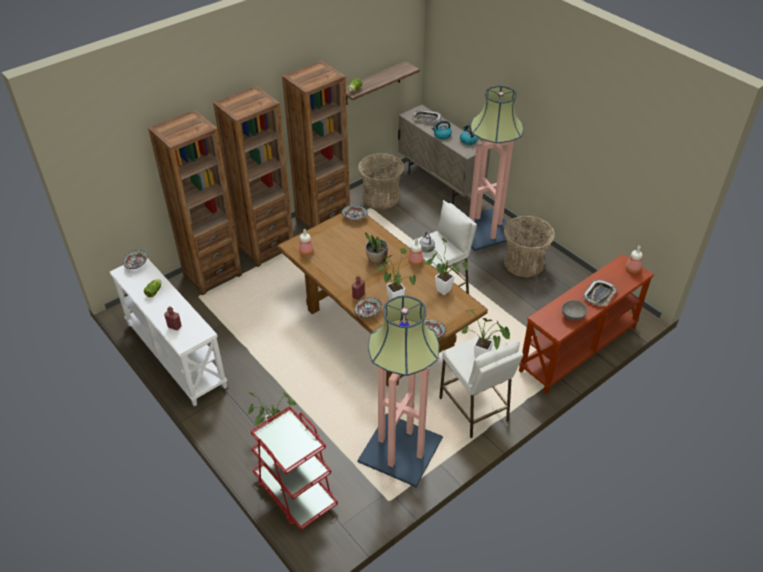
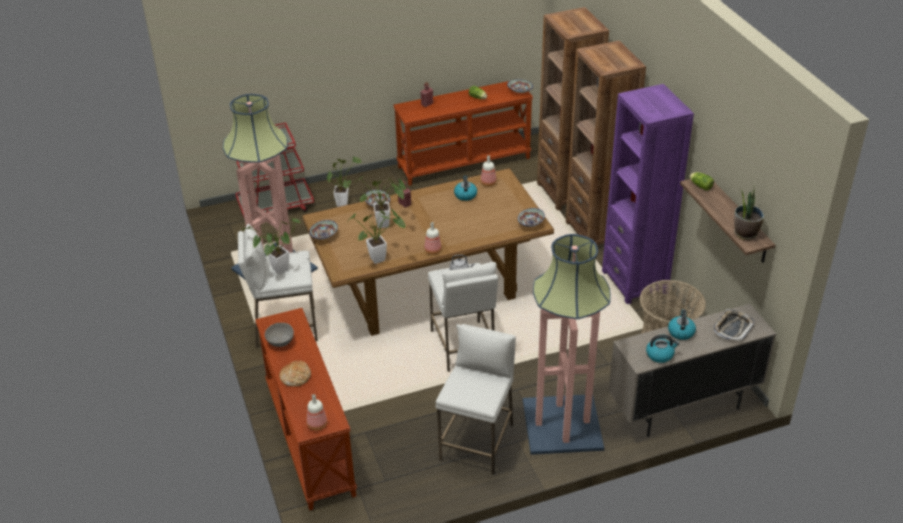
camera: 110 degrees right, 5 degrees down
(174, 355) = (464, 162): white console table -> brown console table
(323, 219) = (634, 282): brown bookcase -> purple bookcase
(329, 261) = (465, 195): none -> kettle
(376, 260) = (450, 225): potted plant -> potted plant (745, 233)
(523, 263) = (477, 442): basket -> white stool
(599, 295) = (295, 376): tray -> bread

